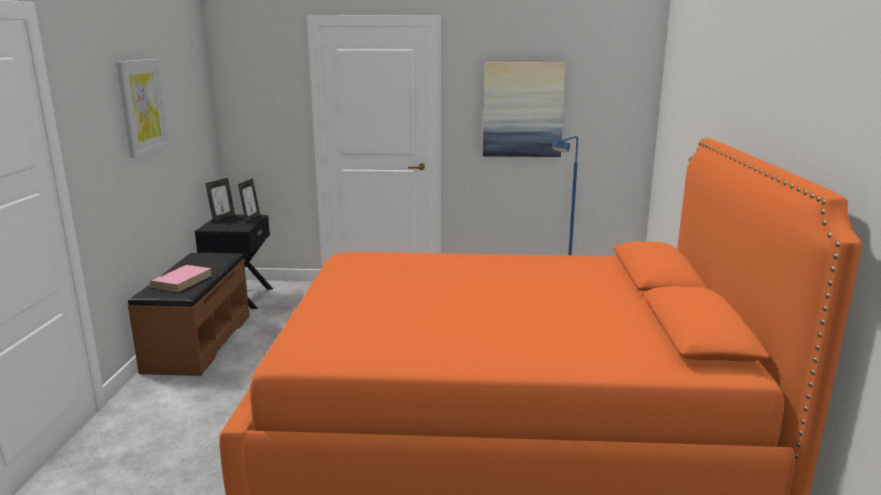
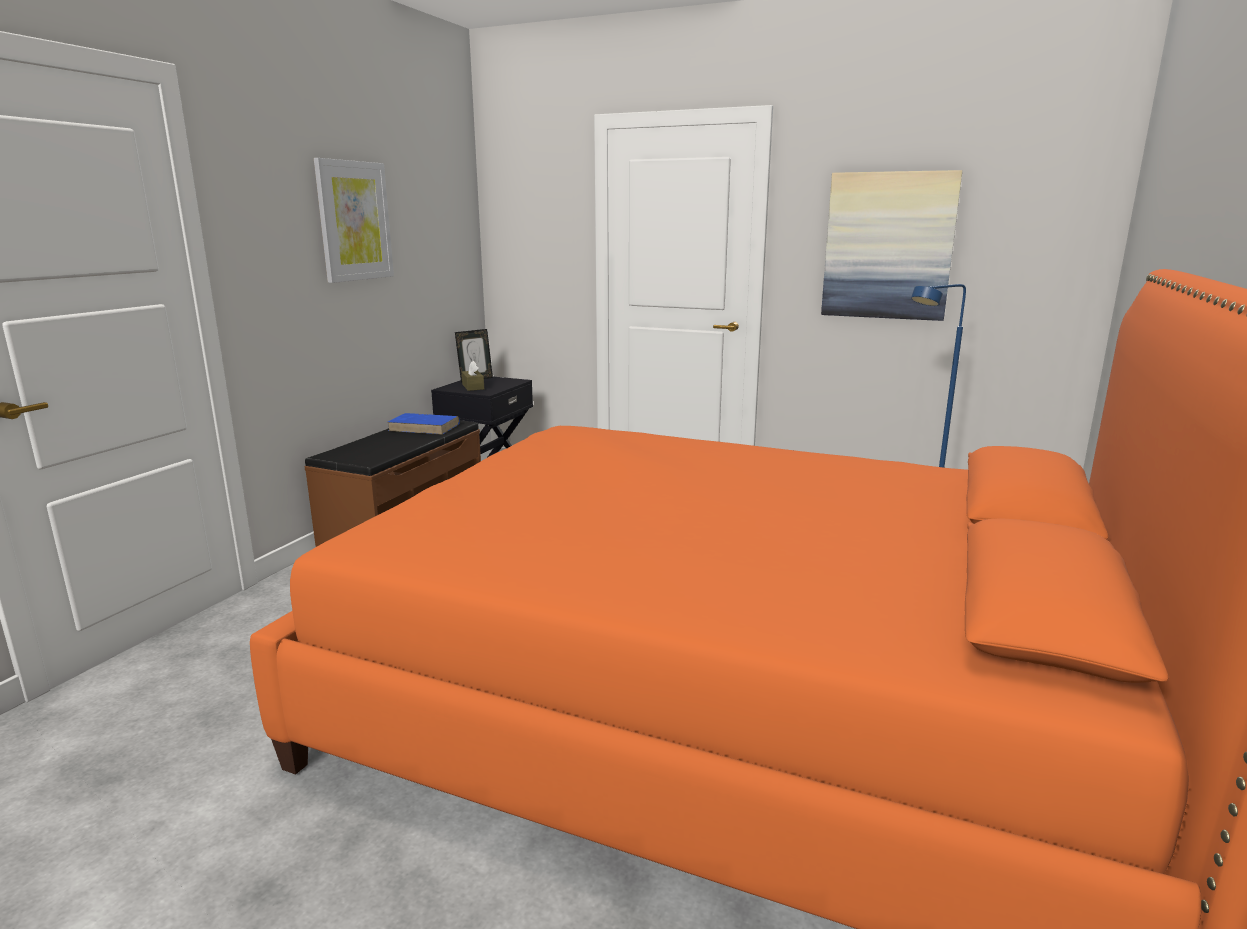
camera: 20 degrees right, 0 degrees up
(182, 281) = (380, 445): pink book -> none
(204, 262) = (425, 427): none -> blue book
(227, 225) = (473, 387): none -> brown tissue box
(251, 219) = (507, 382): picture frame -> none

